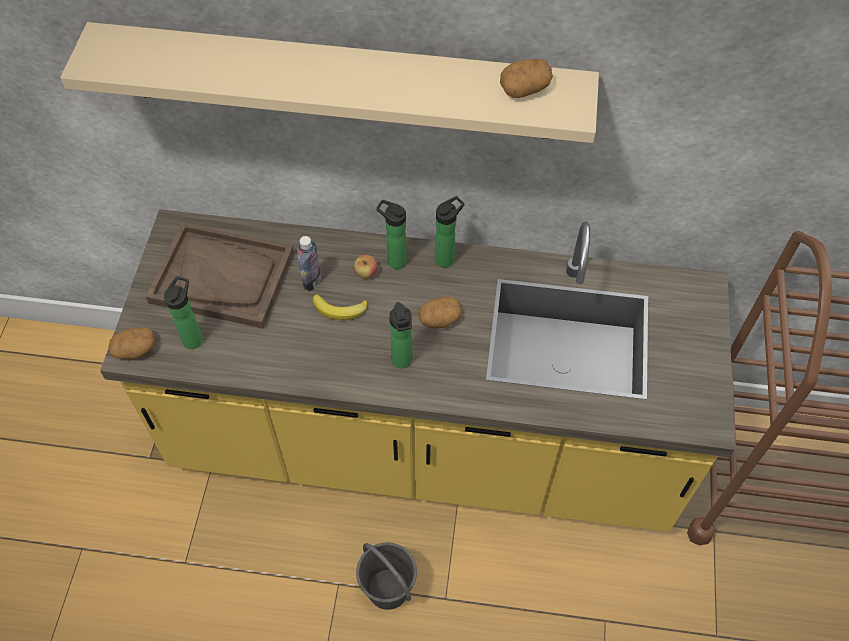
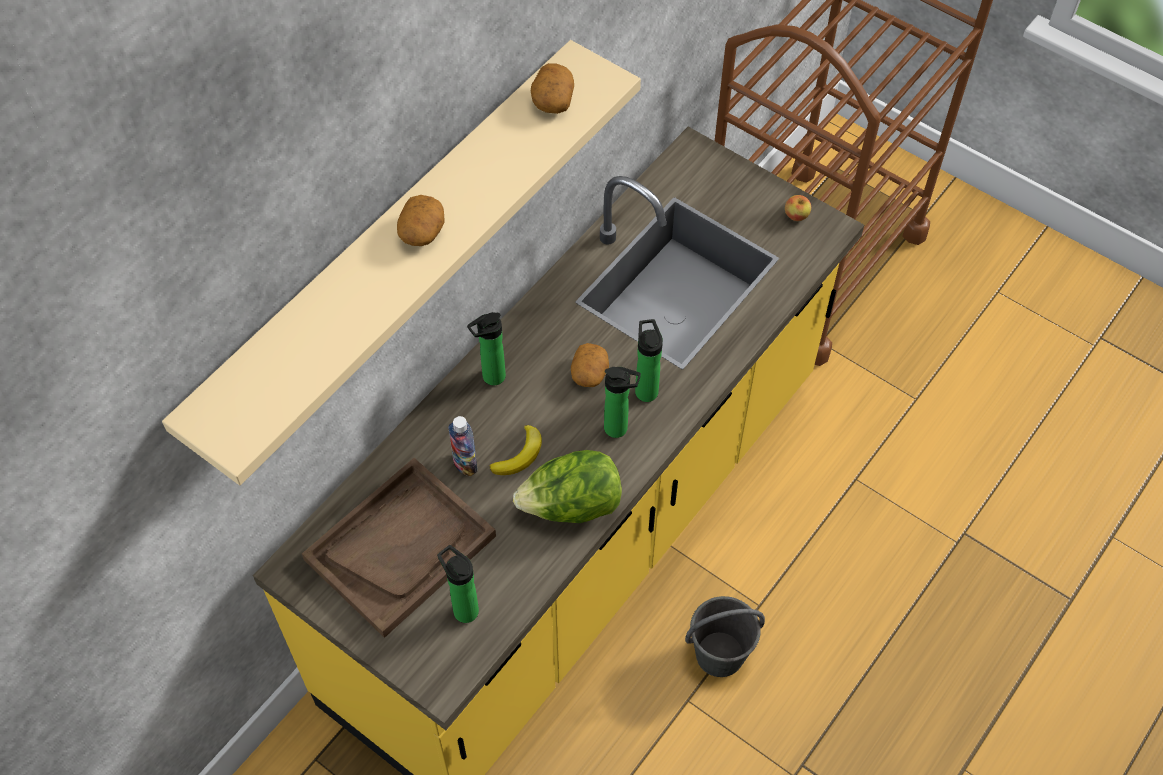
camera: 60 degrees left, 0 degrees up
(135, 350) = (440, 675): potato -> potato (422, 232)
(315, 363) = (571, 506): none -> lettuce
(366, 273) = (490, 410): apple -> apple (796, 216)
(447, 258) = (520, 331): bottle -> bottle (646, 389)

